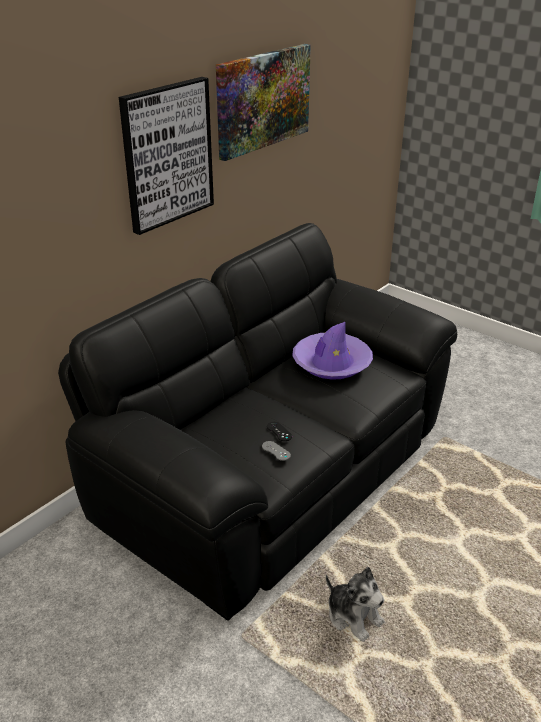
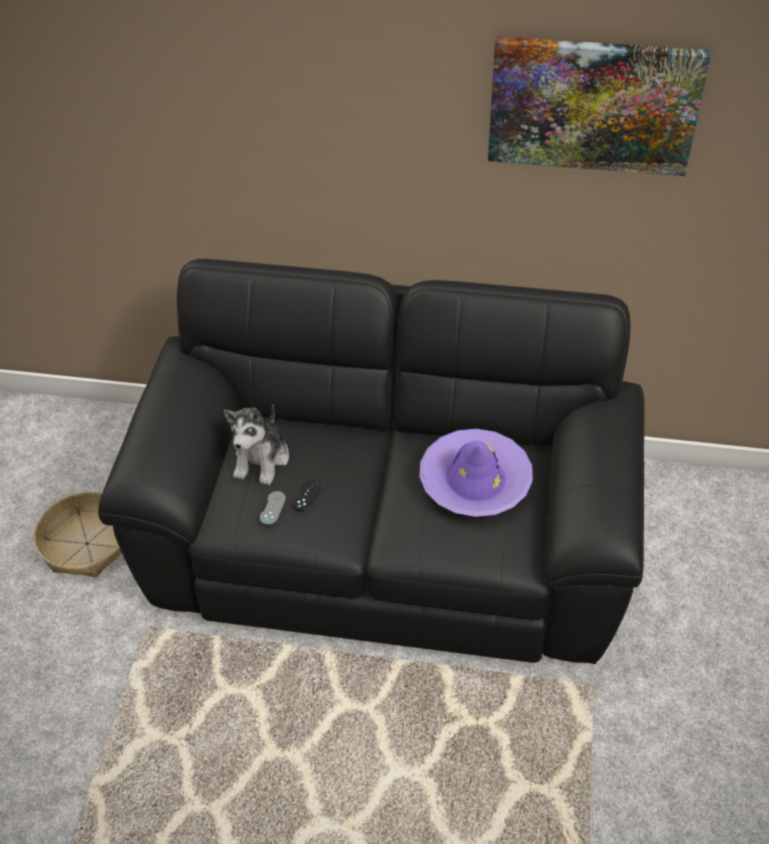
camera: 60 degrees right, 15 degrees up
(118, 646) = (87, 543): none -> basket
(167, 154) = (392, 120): picture -> none
(353, 616) = (223, 711): plush toy -> plush toy (262, 459)

